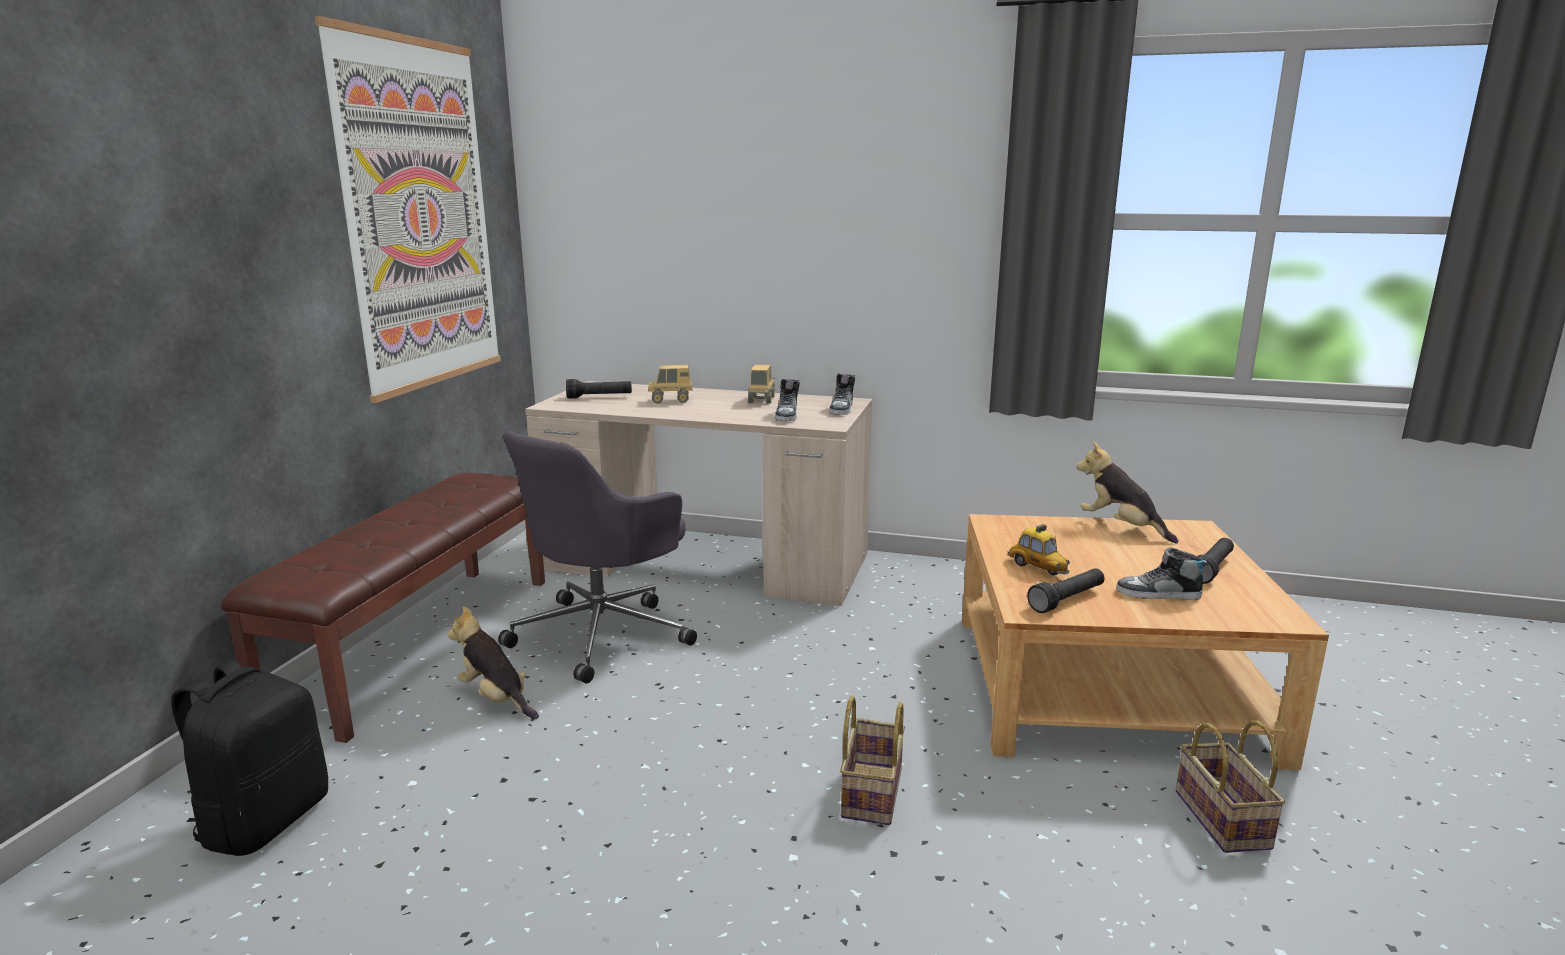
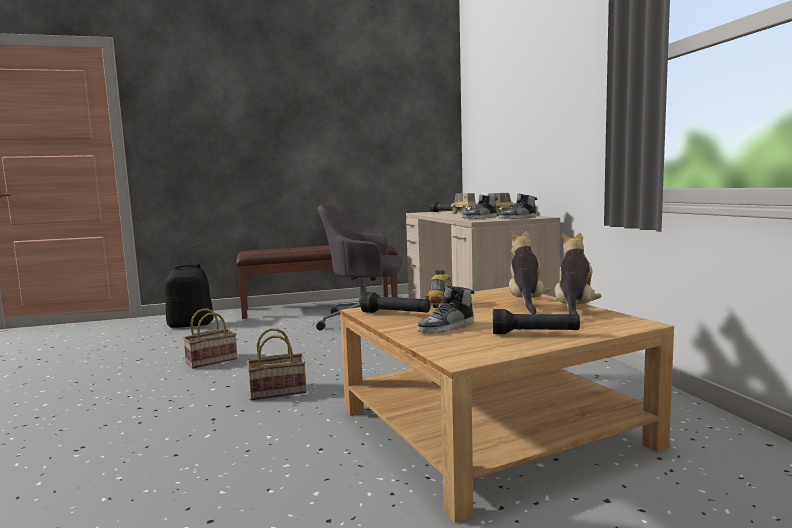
camera: 60 degrees right, 10 degrees down
(420, 216) = (379, 120): picture -> none
(496, 698) = (291, 324): plush toy -> plush toy (526, 302)
(1158, 594) = (446, 327): shoe -> shoe turned 105 degrees counterclockwise
(1218, 818) = (338, 490): basket -> basket (212, 360)

